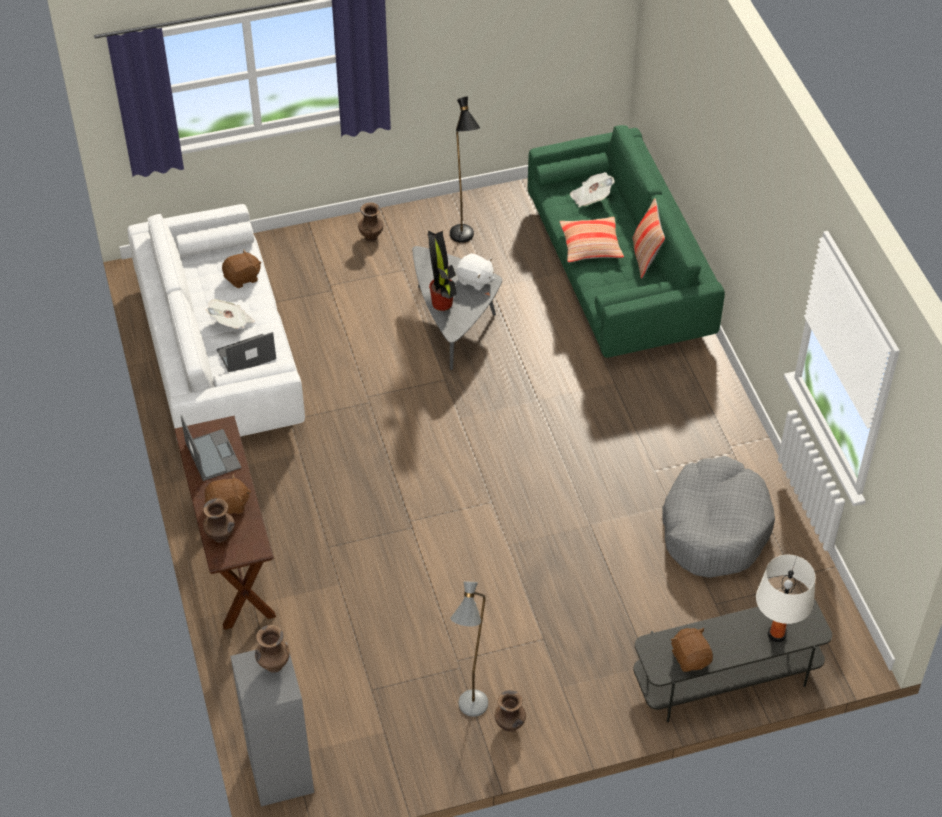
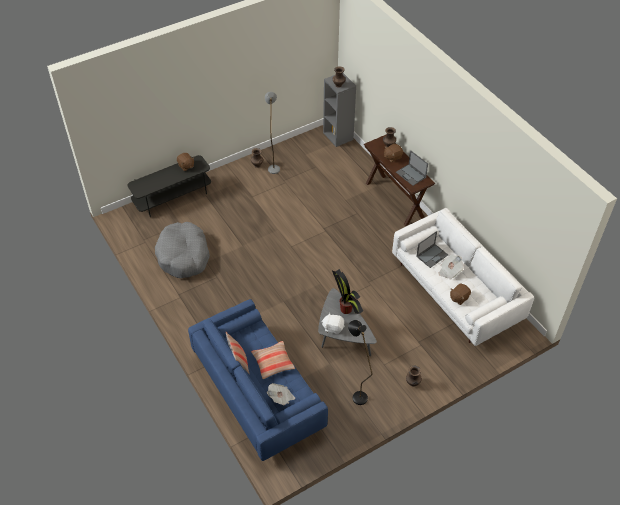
camera: 165 degrees right, 0 degrees up
(618, 273) = (258, 391): green sofa -> blue sofa
(777, 634) = (150, 180): white table lamp -> none

